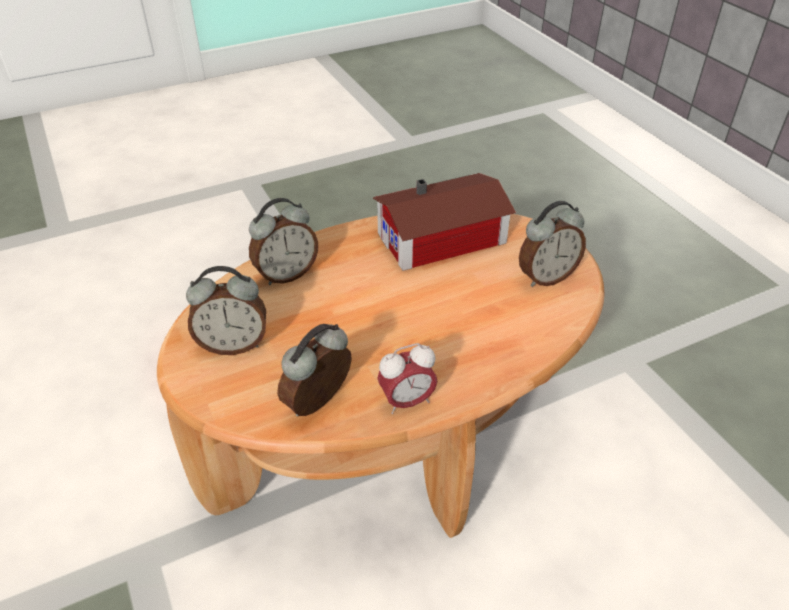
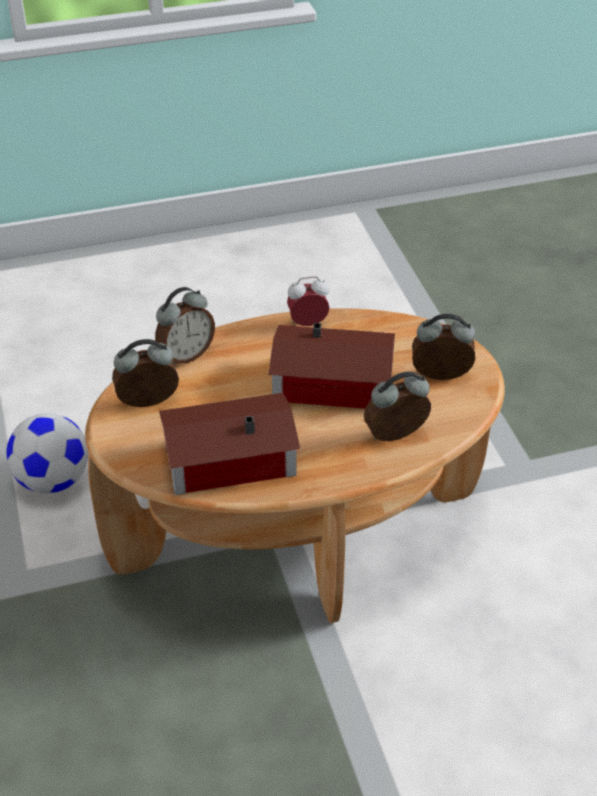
camera: 170 degrees left, 0 degrees up
(320, 404) = (371, 329): alarm clock -> alarm clock (186, 355)
(356, 319) = (335, 386): none -> toy house
(668, 462) = (53, 480): none -> football

